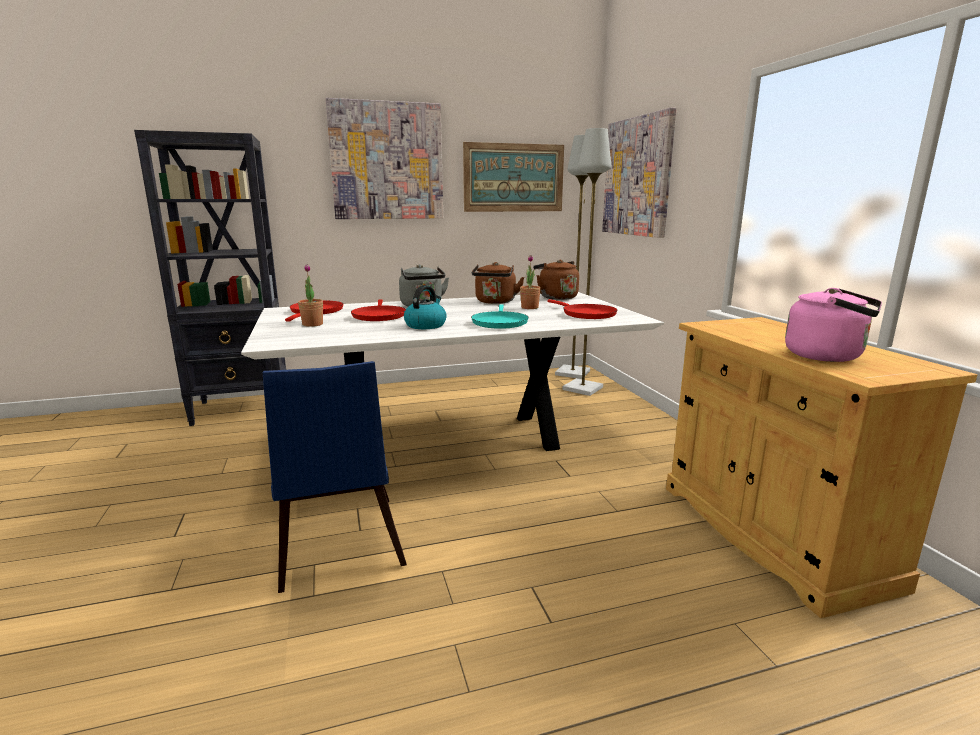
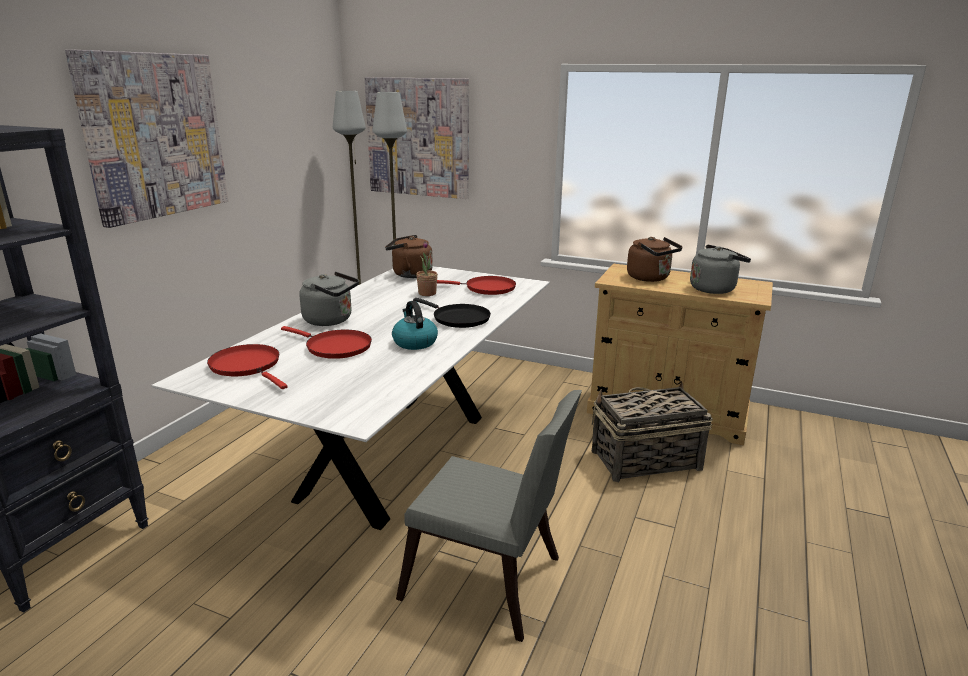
camera: 50 degrees left, 5 degrees up
(312, 324) = (308, 382): potted plant -> none
(338, 547) = (490, 584): blue chair -> grey chair
(495, 302) = (380, 295): brown kettle -> brown kettle (650, 278)
(499, 322) = (458, 318): turquoise frying pan -> black frying pan
(514, 178) = (282, 141): picture -> none
(644, 554) = (644, 460): none -> basket
(828, 356) = (714, 289): pink kettle -> grey kettle

